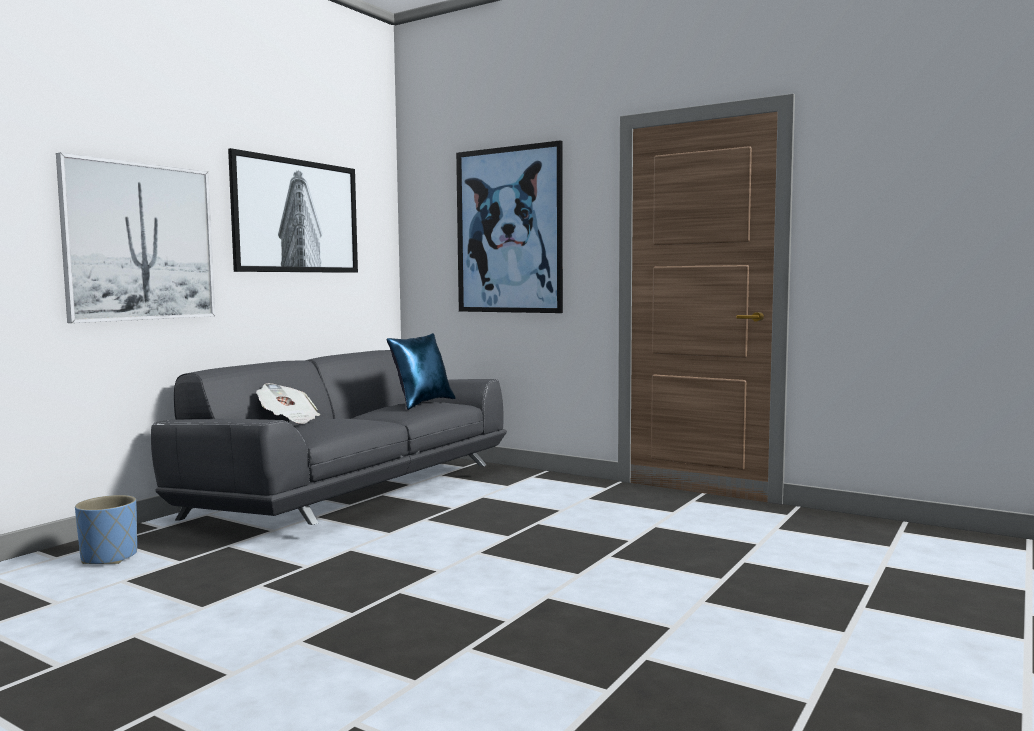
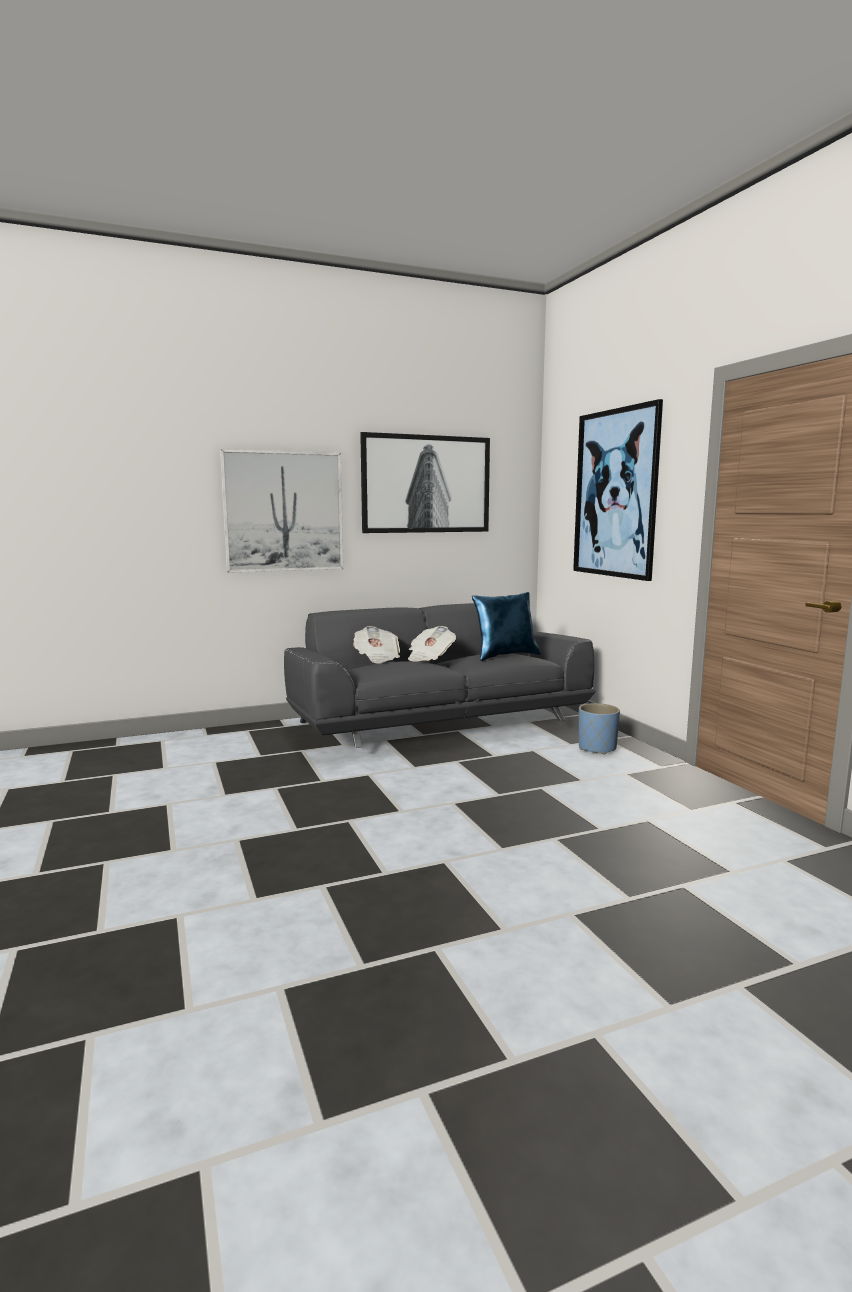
camera: 35 degrees right, 5 degrees up
(109, 557) = (230, 742): blue planter -> blue planter (597, 748)
(348, 413) = (429, 657): none -> newspaper

